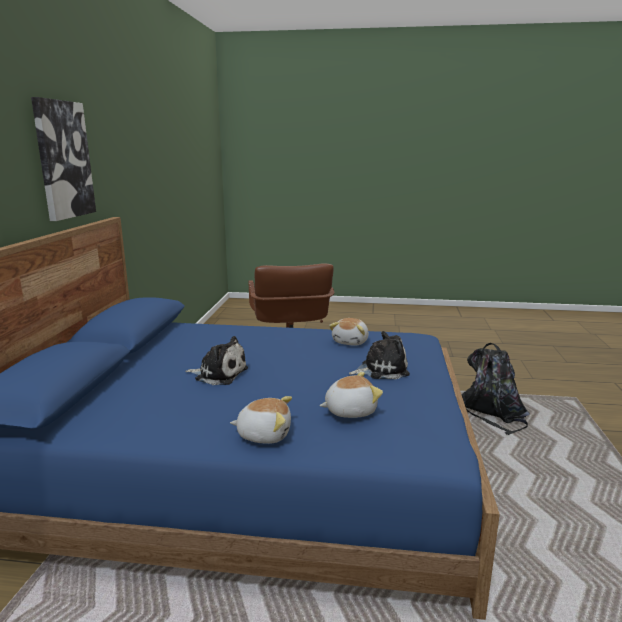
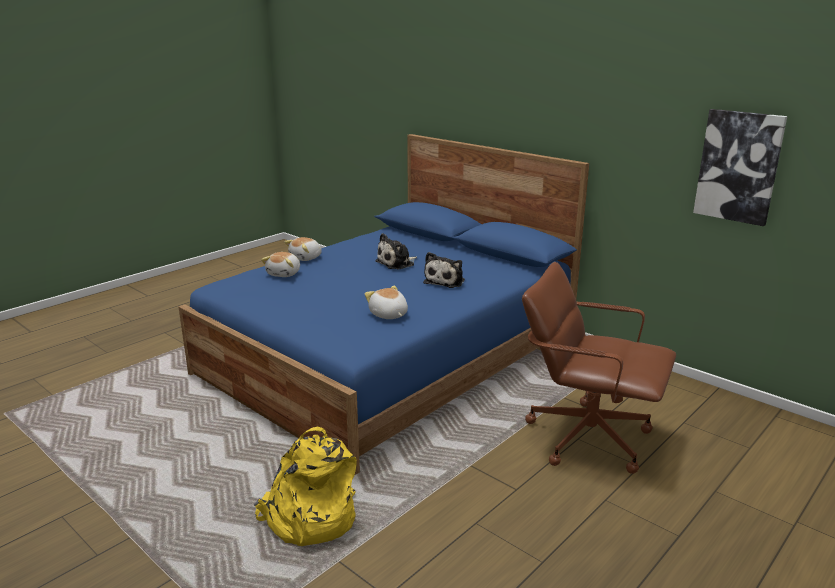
camera: 125 degrees right, 5 degrees up
(63, 160) = (537, 99): picture -> picture (738, 166)
(381, 369) = (320, 305): plush toy -> plush toy (445, 281)
(492, 413) = (309, 517): black backpack -> yellow backpack

